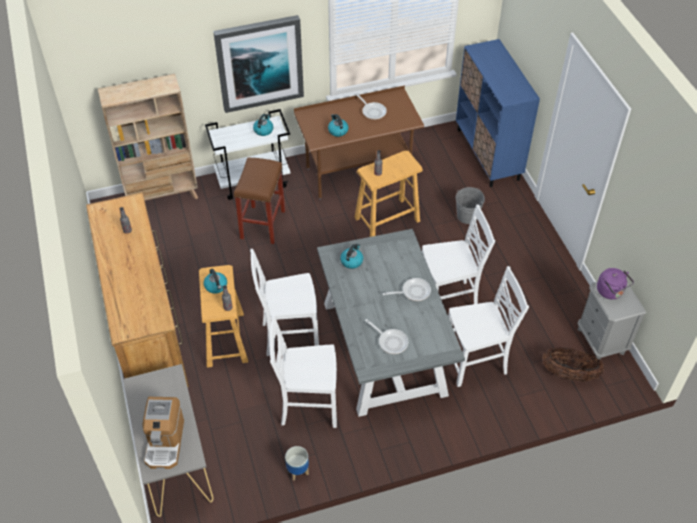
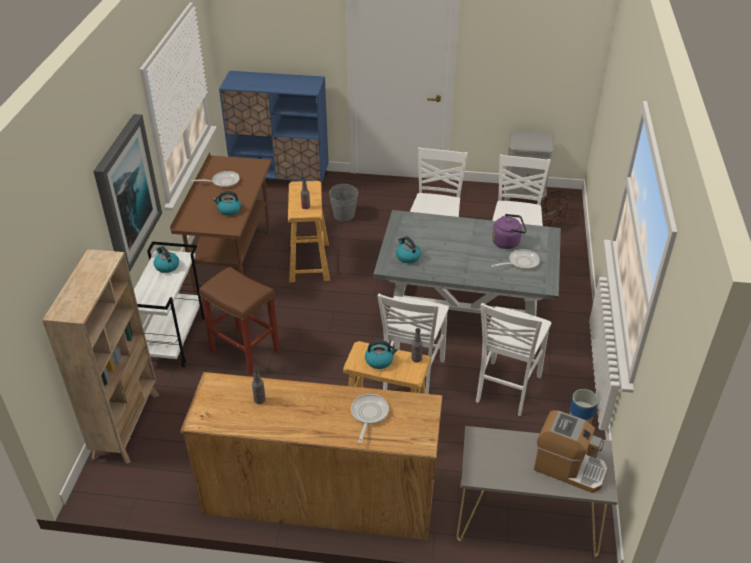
camera: 65 degrees left, 10 degrees down
(413, 292) = (469, 232): frying pan -> frying pan (368, 415)
(611, 292) = (524, 141): purple kettle -> purple kettle (507, 242)

